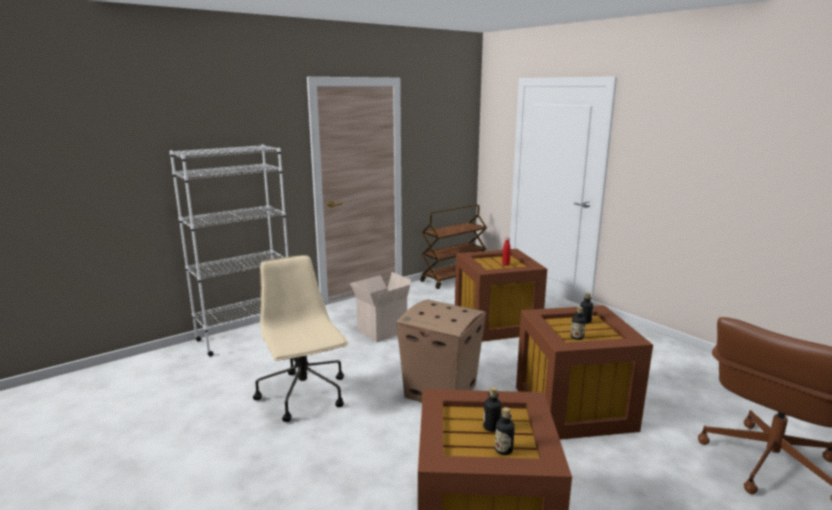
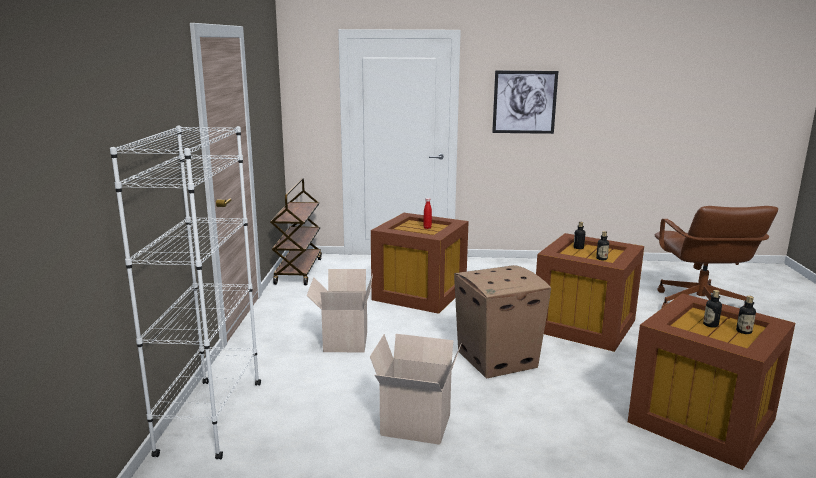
camera: 50 degrees left, 0 degrees up
(304, 395) = (414, 426): beige office chair -> cardboard box
(674, 158) = (524, 102): none -> picture

